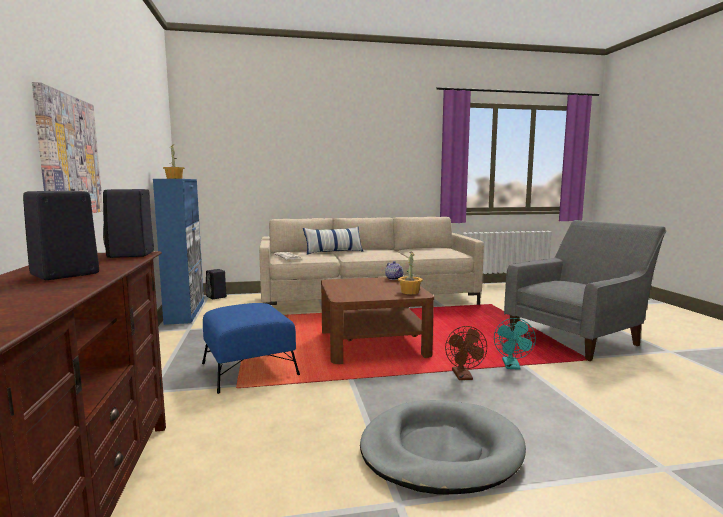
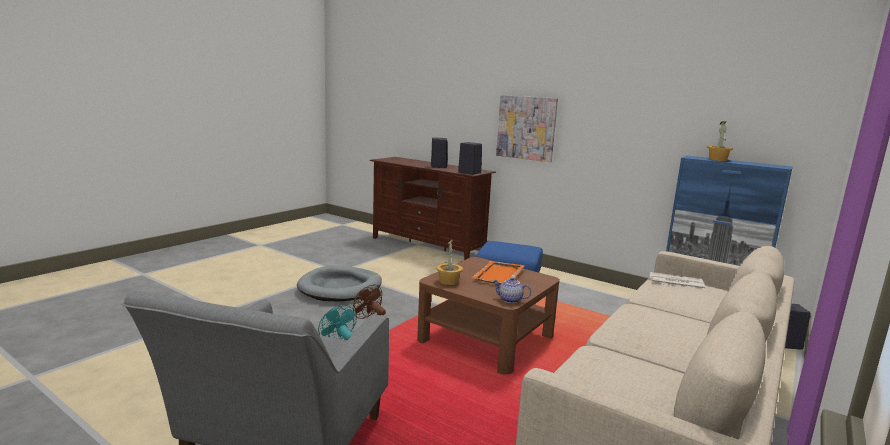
camera: 135 degrees right, 5 degrees up
(333, 252) = (700, 314): pillow -> none
(358, 288) = (498, 275): none -> orange tray

